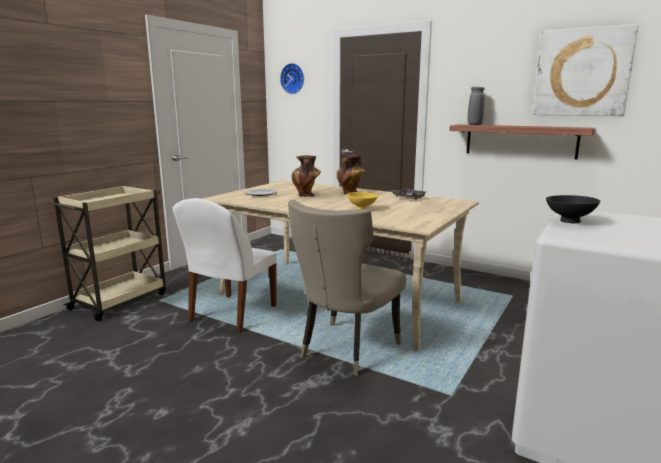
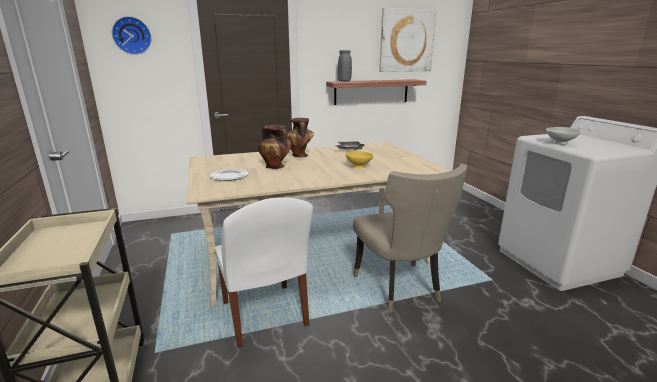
camera: 50 degrees left, 5 degrees up
(568, 221) = (560, 144): black bowl -> white bowl

